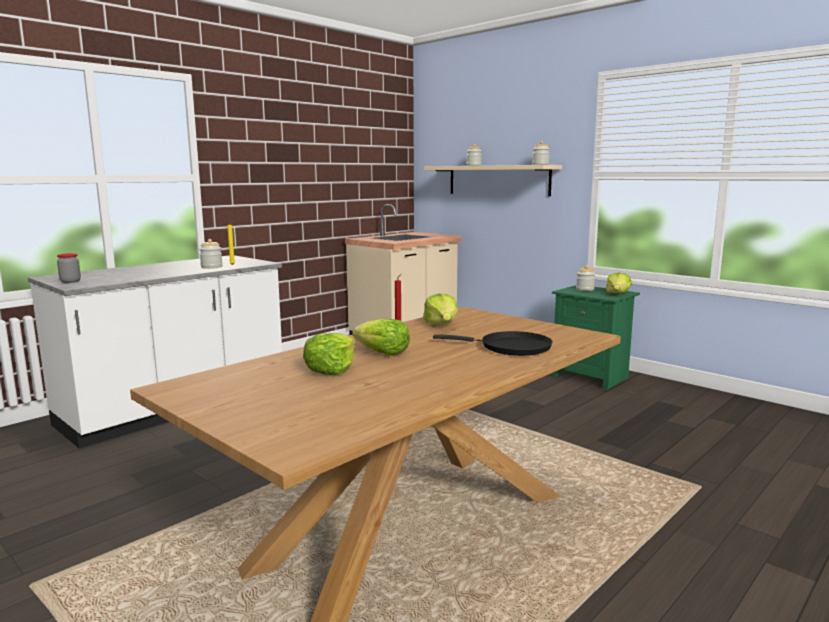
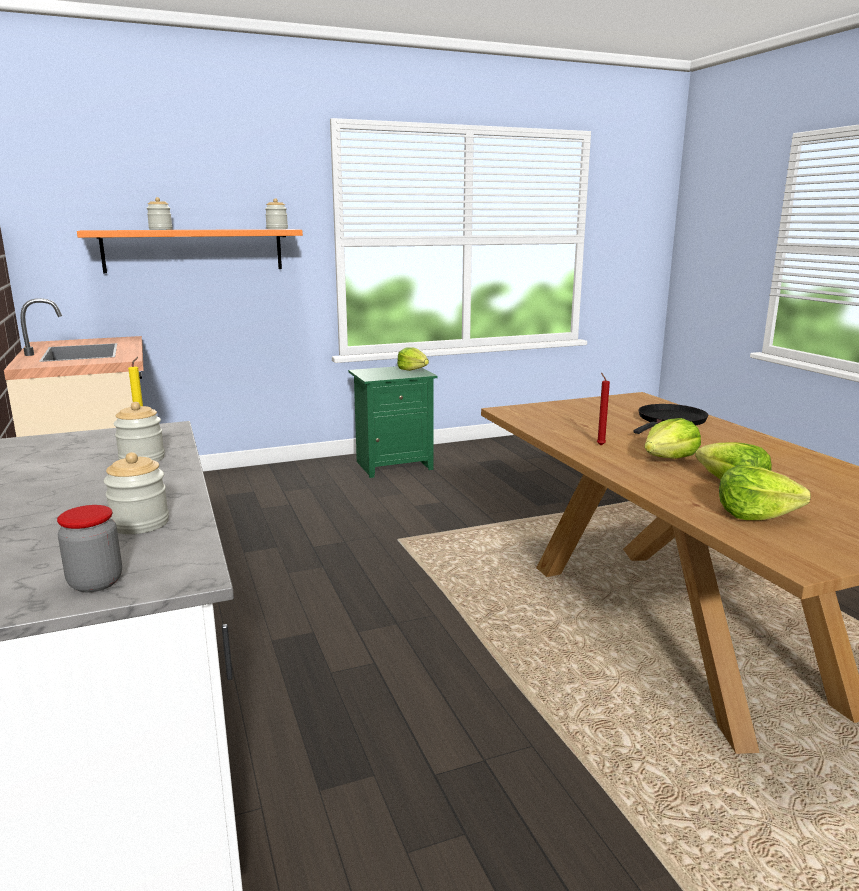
camera: 65 degrees left, 5 degrees up
(441, 324) = (562, 425): lettuce -> lettuce (755, 514)
(498, 180) = (194, 250): beige shelf -> orange shelf
(585, 289) = (376, 372): jar -> jar (140, 524)

